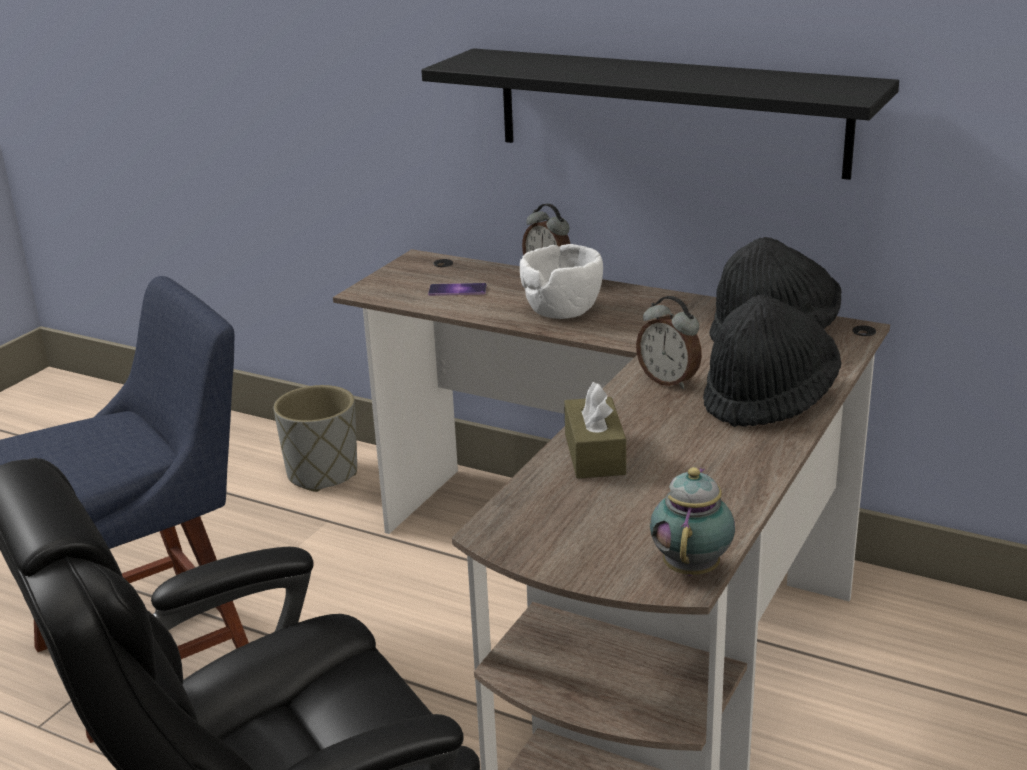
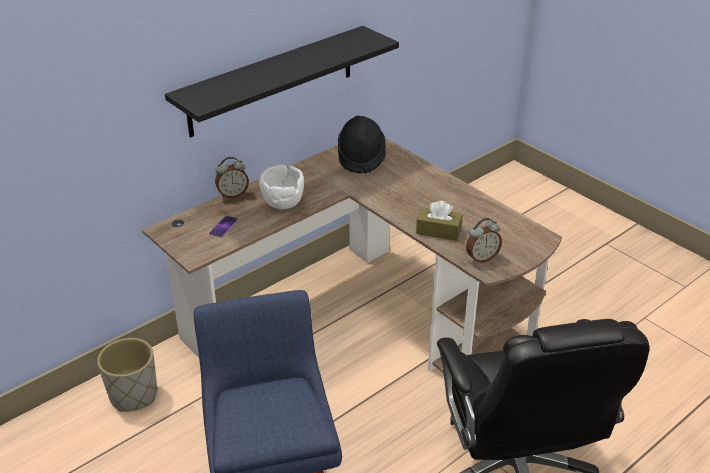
camera: 70 degrees left, 10 degrees up
(669, 381) = (384, 195): alarm clock -> alarm clock (481, 258)
(692, 567) = (536, 232): teapot -> none
(769, 400) = (420, 178): black hat -> none

